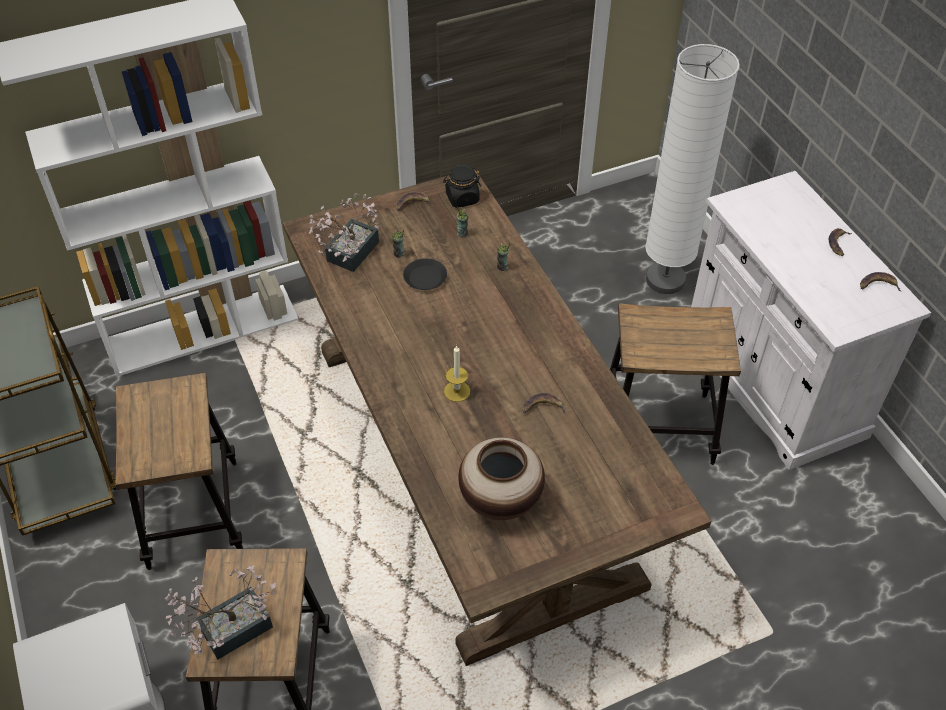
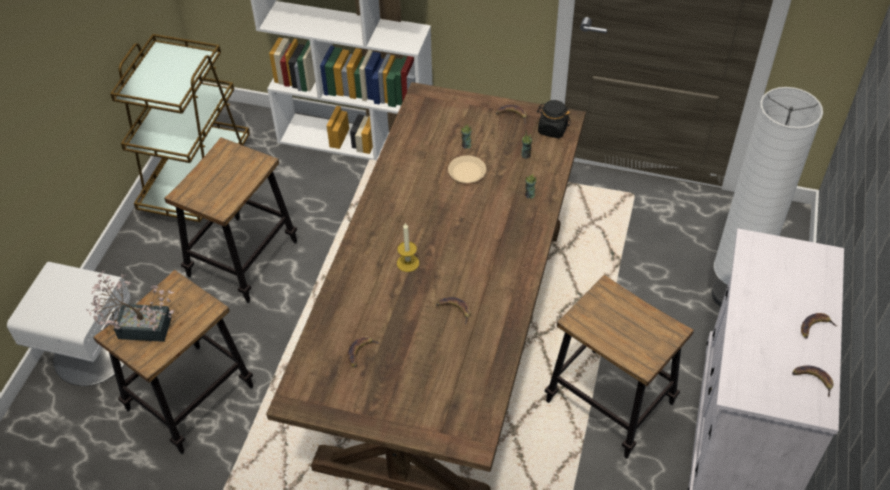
camera: 40 degrees right, 0 degrees up
(348, 255) = (431, 128): potted plant -> none
(425, 278) = (466, 172): black plate -> beige plate
(500, 500) = (361, 352): vase -> banana

